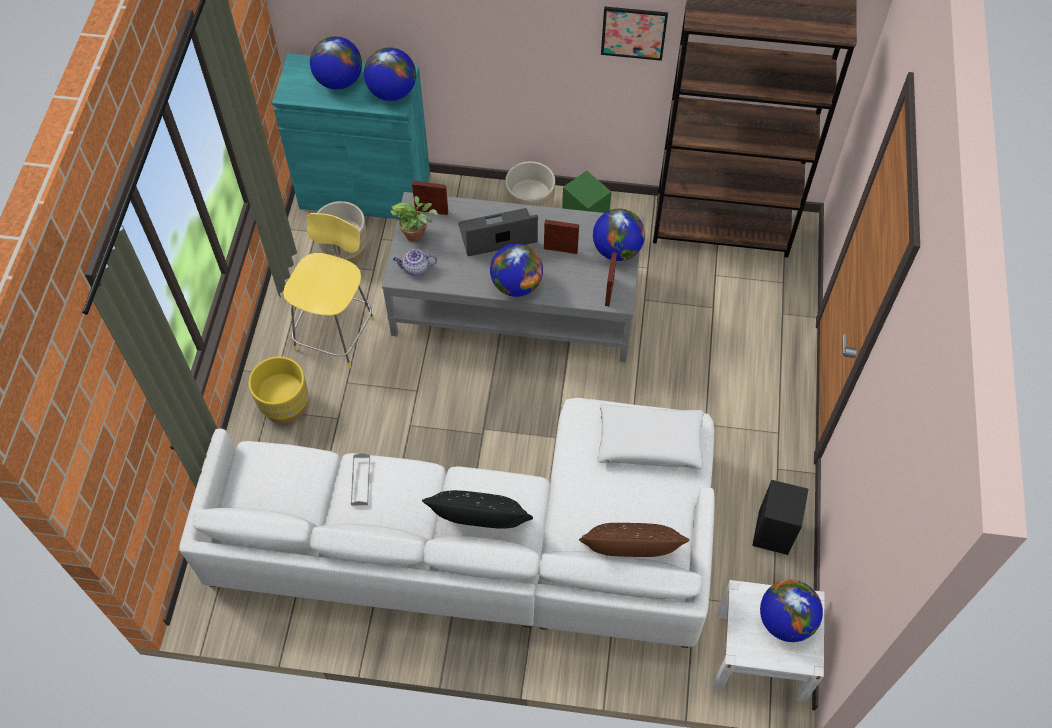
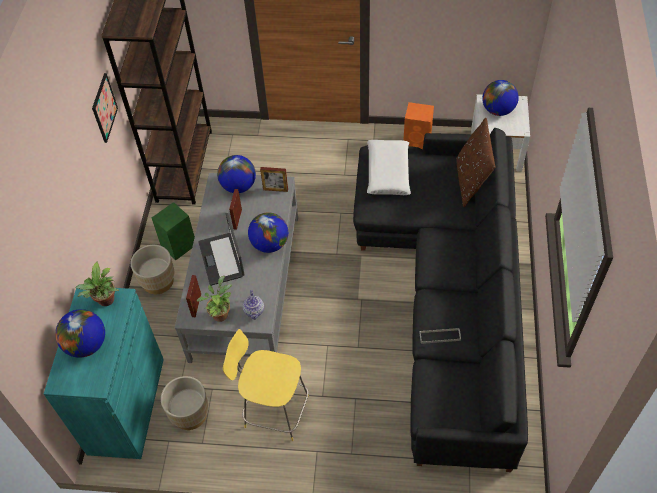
camera: 90 degrees left, 5 degrees down
(285, 405) = (346, 440): yellow planter -> none
(392, 92) = (105, 301): globe -> potted plant
(481, 528) = (464, 260): black pillow -> none
(488, 543) = (446, 290): white sofa -> black sofa
(773, 533) = (417, 143): black speaker -> orange speaker

